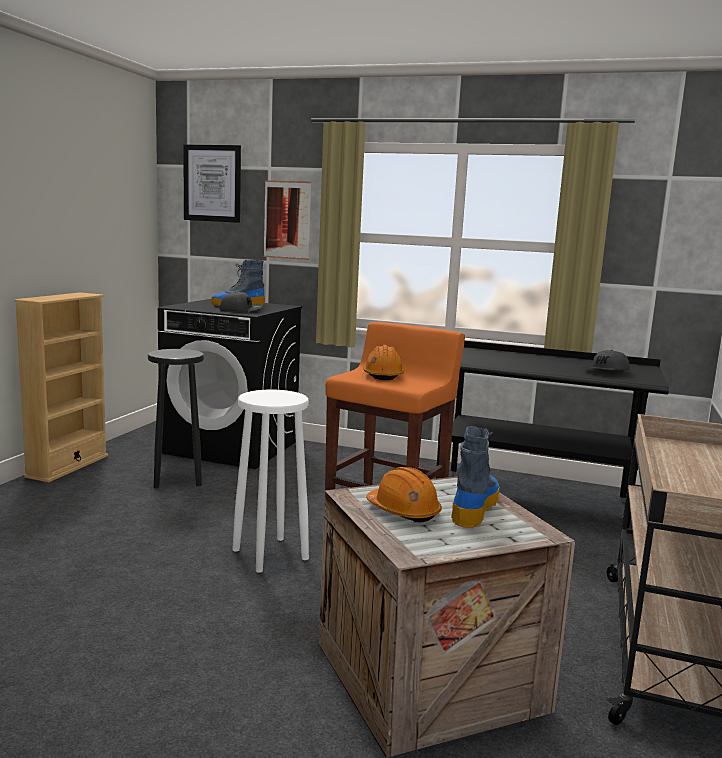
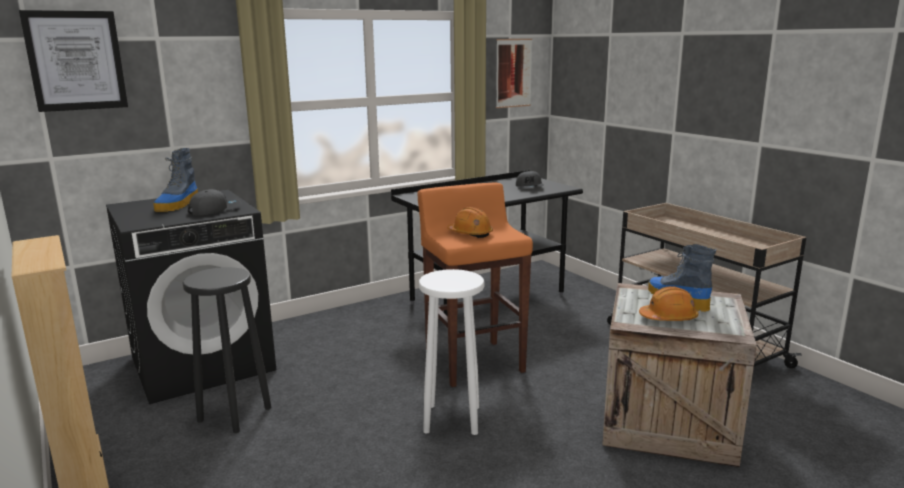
camera: 50 degrees left, 5 degrees up
(287, 220) = (192, 97): picture -> picture (513, 73)

